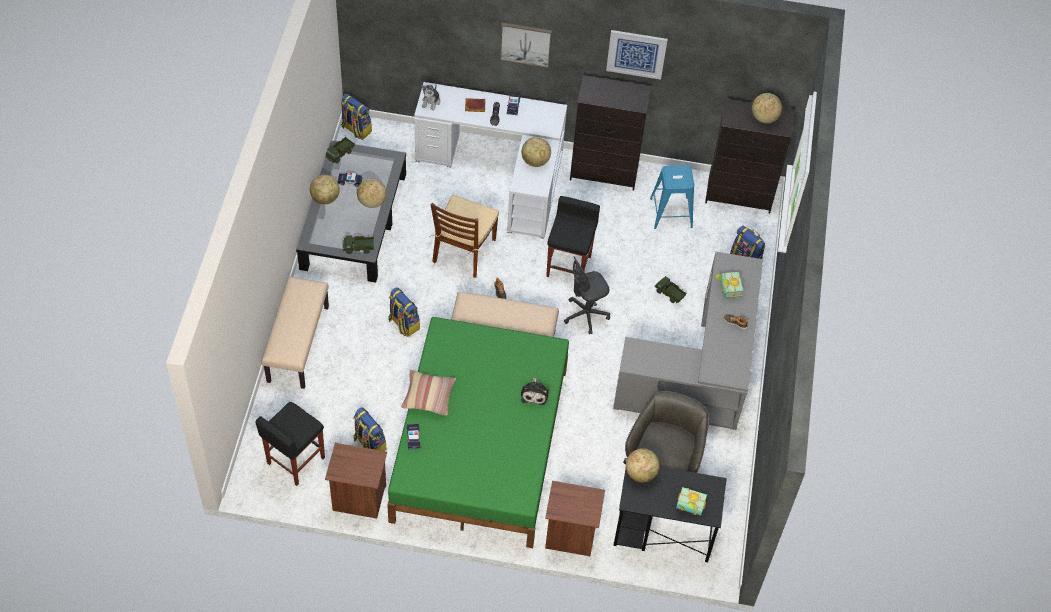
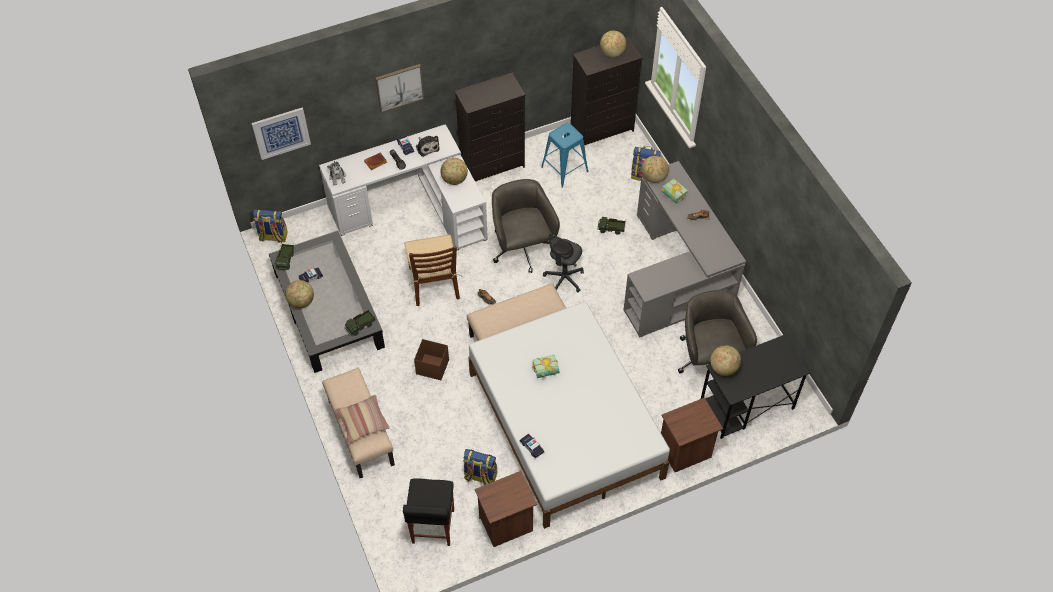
camera: 30 degrees left, 0 degrees up
(372, 202) = (341, 284): globe -> globe (653, 178)
(403, 324) = (432, 367): backpack -> brown storage box
(428, 396) = (517, 407): pillow -> pillow (363, 422)
(479, 445) = (564, 425): green bed -> white bed
(534, 393) = (594, 356): plush toy -> plush toy (427, 147)
(569, 265) = (522, 249): black stool -> grey office chair
(636, 54) = (493, 50): picture -> picture (281, 133)
(689, 508) = (777, 372): book -> book (546, 372)

